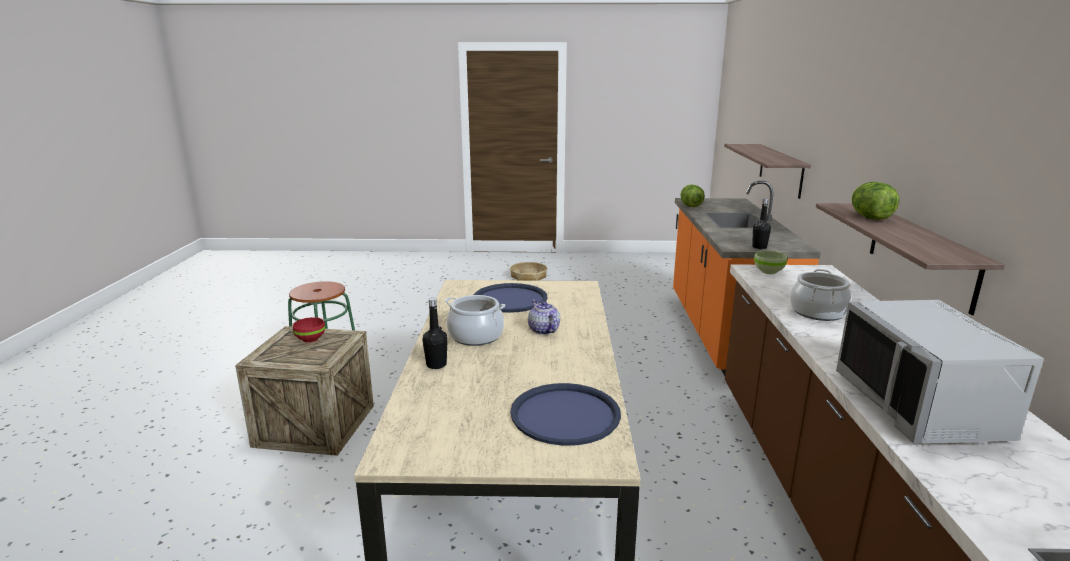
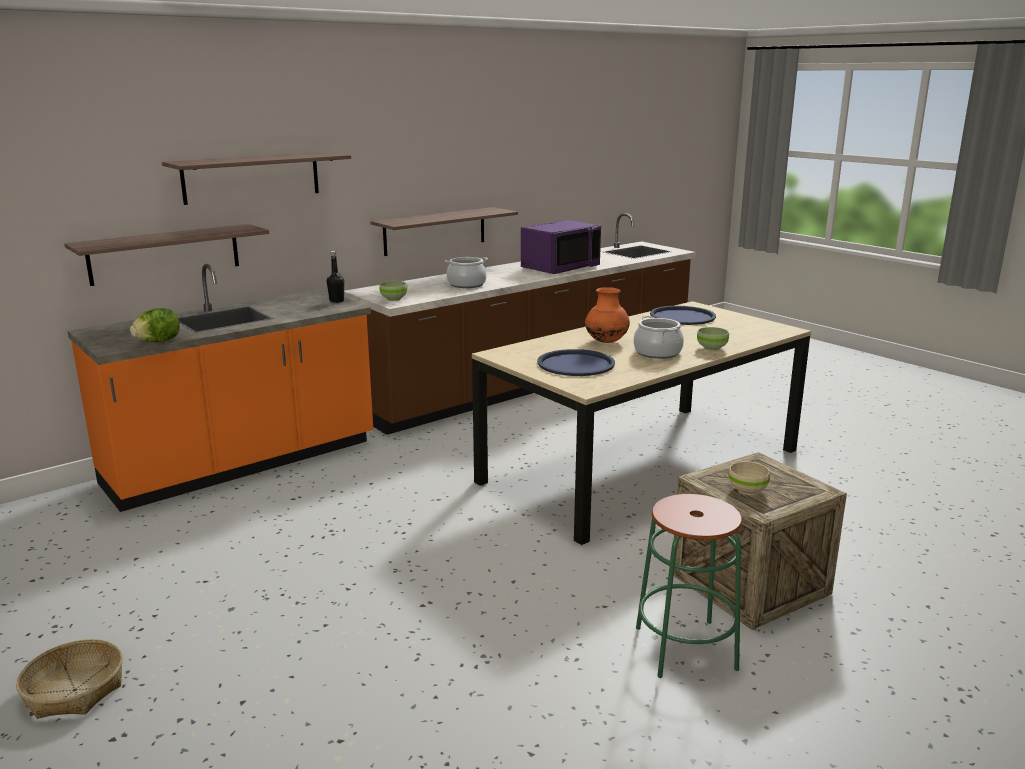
camera: 130 degrees left, 0 degrees up
(311, 339) = (746, 490): red bowl -> beige bowl
(436, 365) = (712, 348): black bottle -> green bowl
(543, 330) = (606, 342): teapot -> orange vase
(820, 123) = (252, 177): none -> shelf
(870, 218) = (425, 218): lettuce -> none
(920, 406) = (559, 267): grey microwave -> purple microwave

